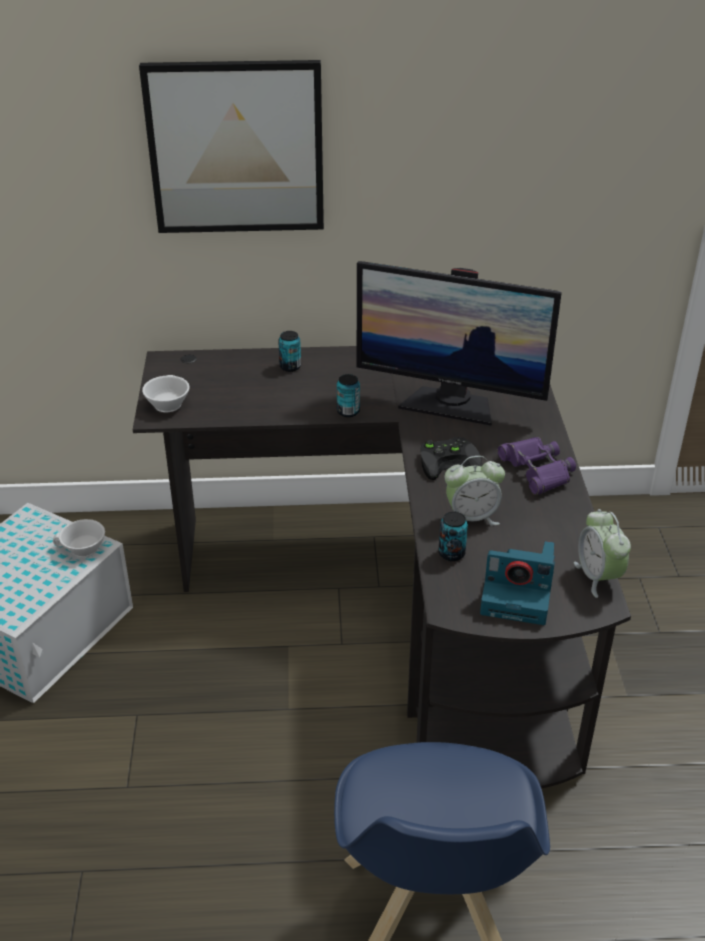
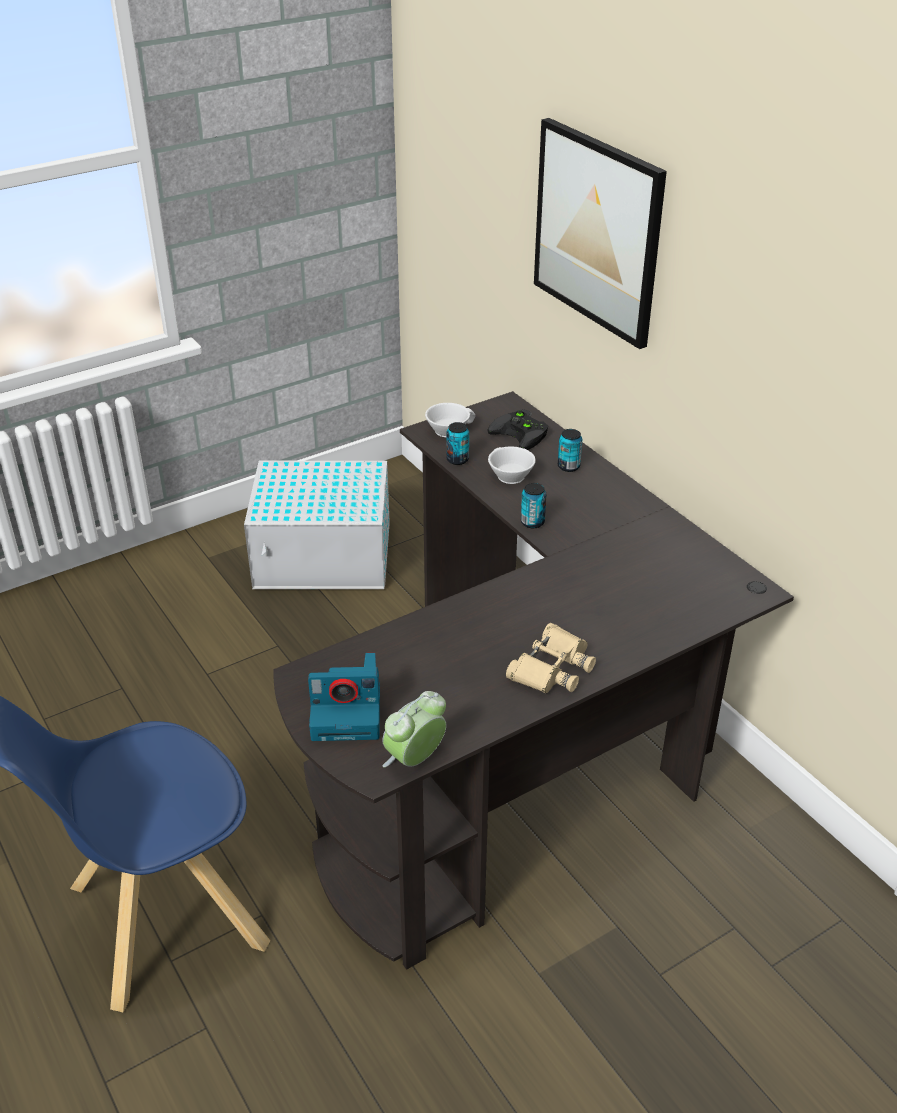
camera: 60 degrees right, 0 degrees up
(82, 549) = (357, 510): white cup -> white cup (508, 476)
(449, 460) = (515, 606): black game controller -> black game controller (522, 434)
(450, 403) = (610, 576): monitor -> none
(451, 553) = (376, 652): can -> can (457, 459)
(471, 518) = (438, 648): alarm clock -> none
(518, 595) = (348, 713): camera -> camera turned 75 degrees counterclockwise
(536, 470) = (552, 668): purple binoculars -> beige binoculars

